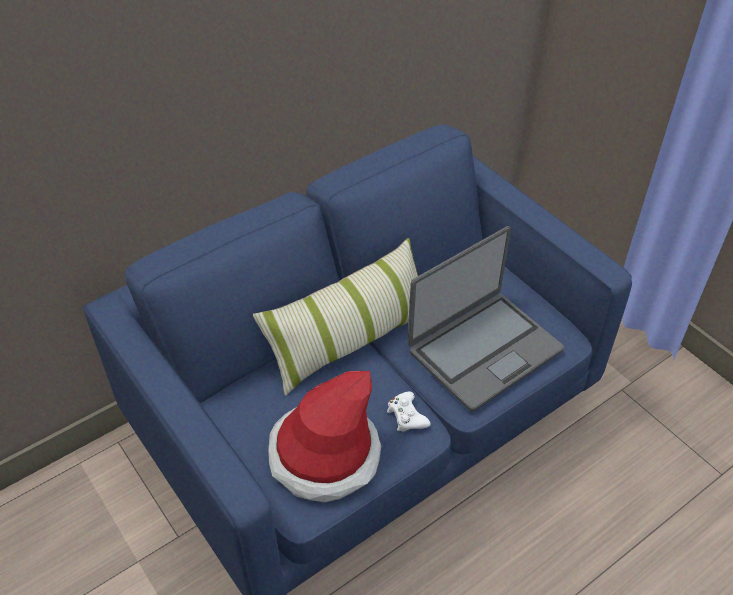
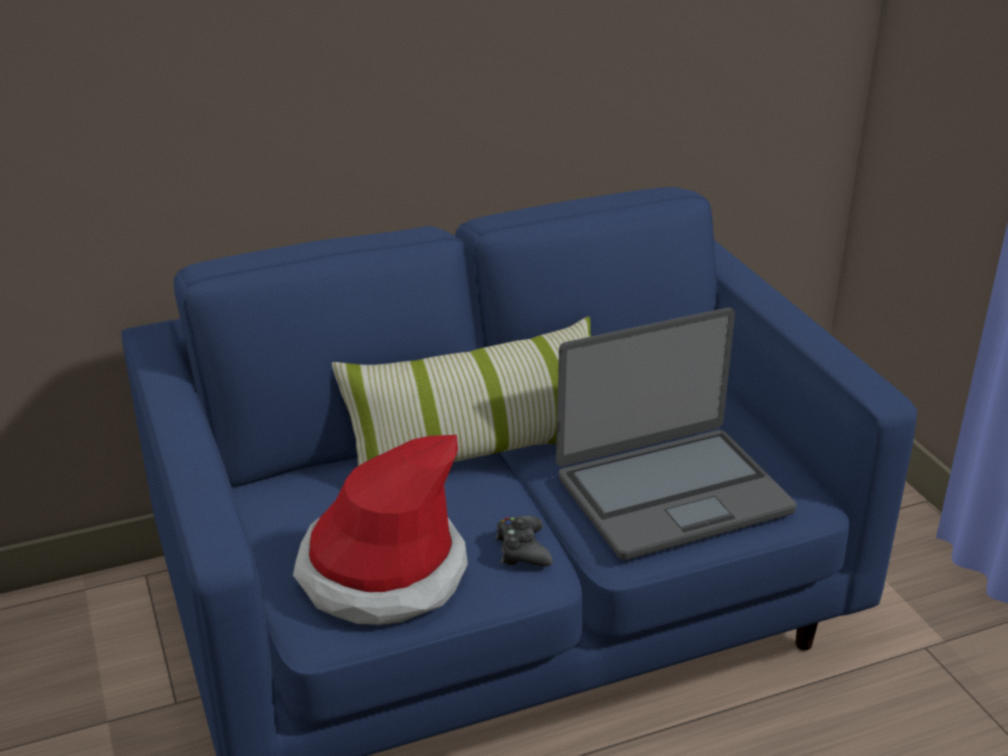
camera: 15 degrees right, 15 degrees down
(407, 416) = (522, 550): white game controller -> black game controller

